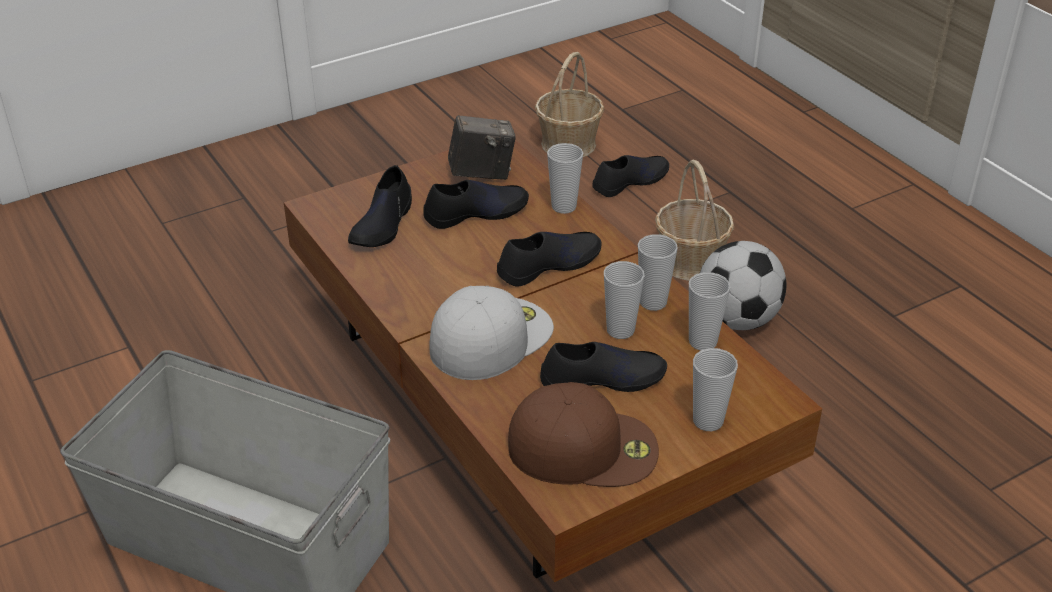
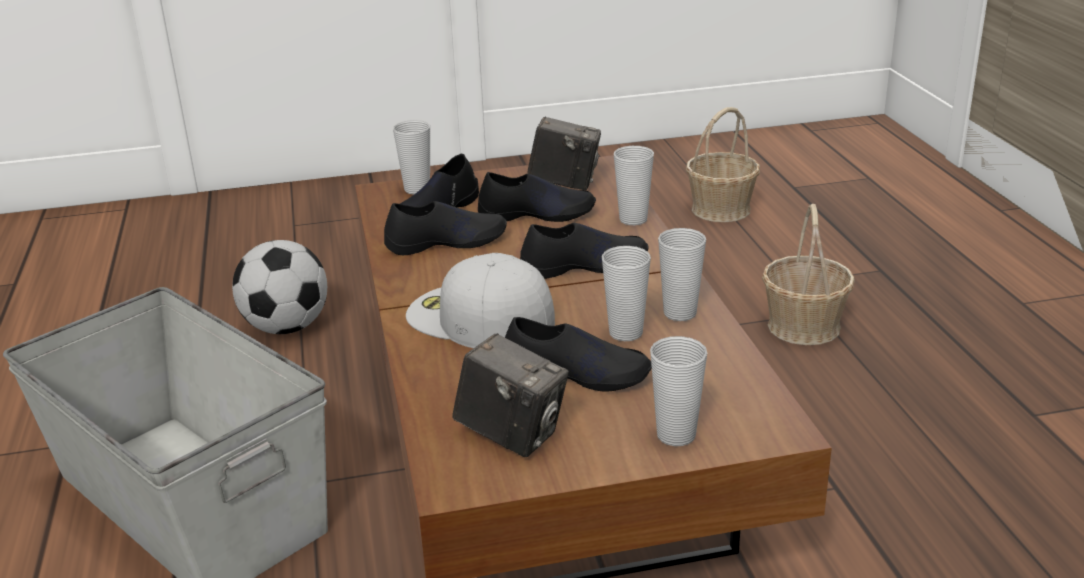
camera: 20 degrees right, 10 degrees down
(491, 337) = (478, 318): white cap -> white cap turned 120 degrees counterclockwise
(584, 447) = (512, 435): brown cap -> camera
(630, 181) = (771, 248): black shoe -> black shoe (446, 242)
(702, 342) = (716, 358): cup -> cup (417, 189)
(737, 319) = (832, 388): football -> football (287, 327)

